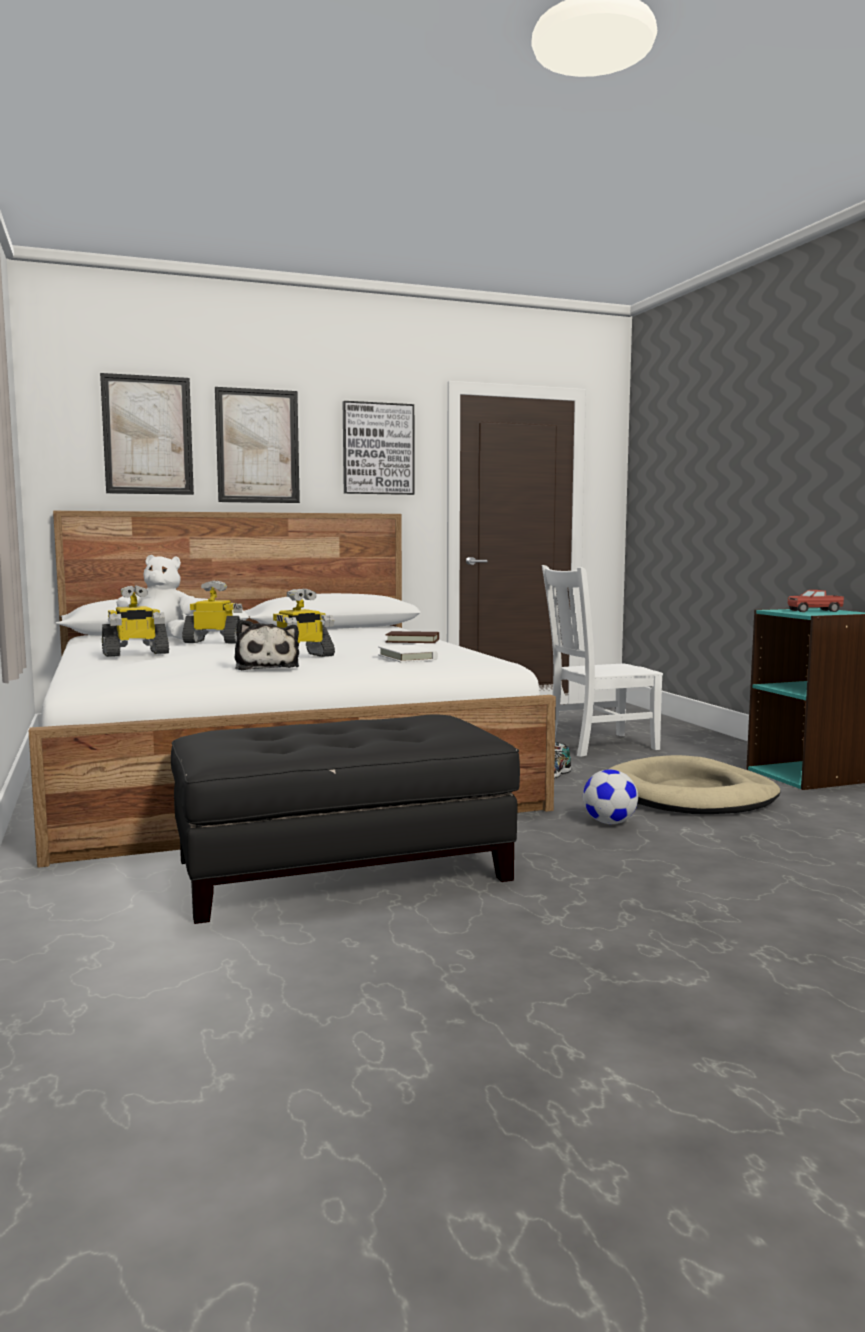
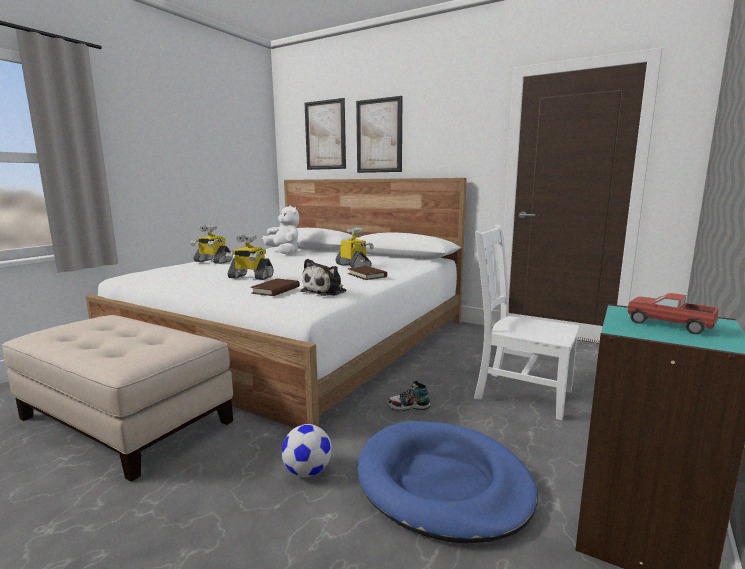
camera: 50 degrees right, 5 degrees up
(215, 642) = (280, 259): toy robot -> toy robot (354, 266)
(266, 667) = (199, 282): plush toy -> plush toy (326, 291)
(342, 869) = (127, 419): black ottoman -> beige ottoman
(378, 449) = (454, 130): picture -> none
(407, 657) = (276, 290): white book -> brown book
(691, 795) = (442, 483): beige dog bed -> blue dog bed

